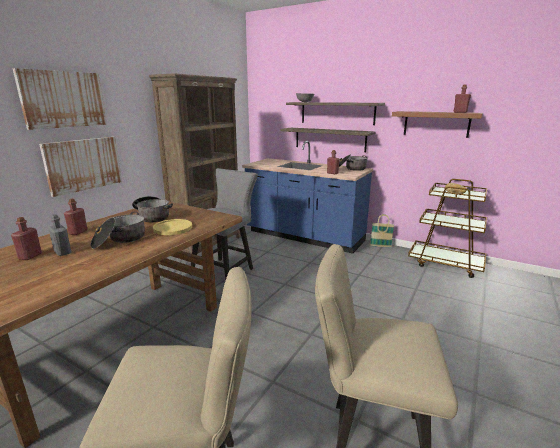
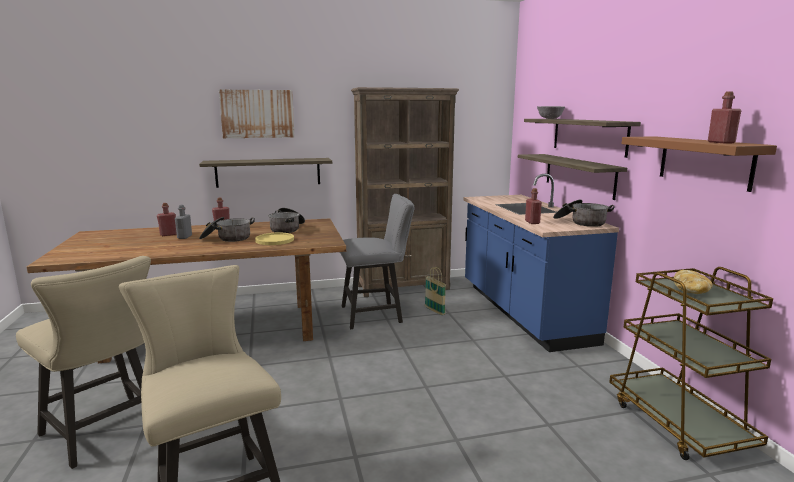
camera: 45 degrees right, 5 degrees down
(83, 164) = (268, 172): picture -> shelf
(380, 246) = (612, 360): basket -> basket (434, 311)

